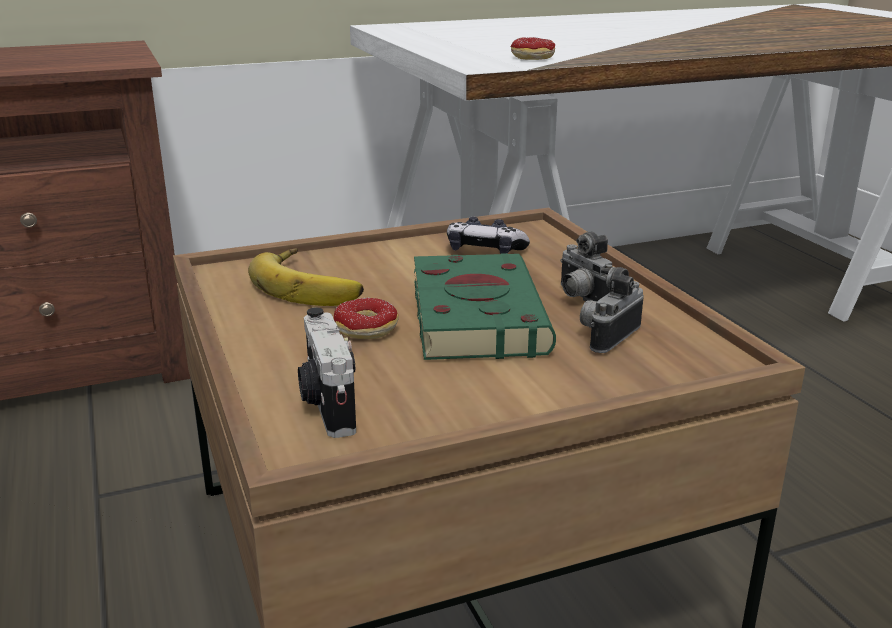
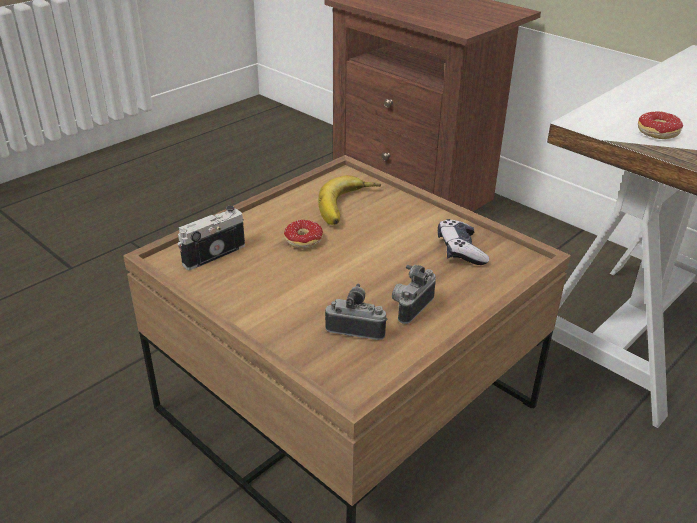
camera: 65 degrees right, 10 degrees up
(475, 314) = (352, 271): green book -> none

